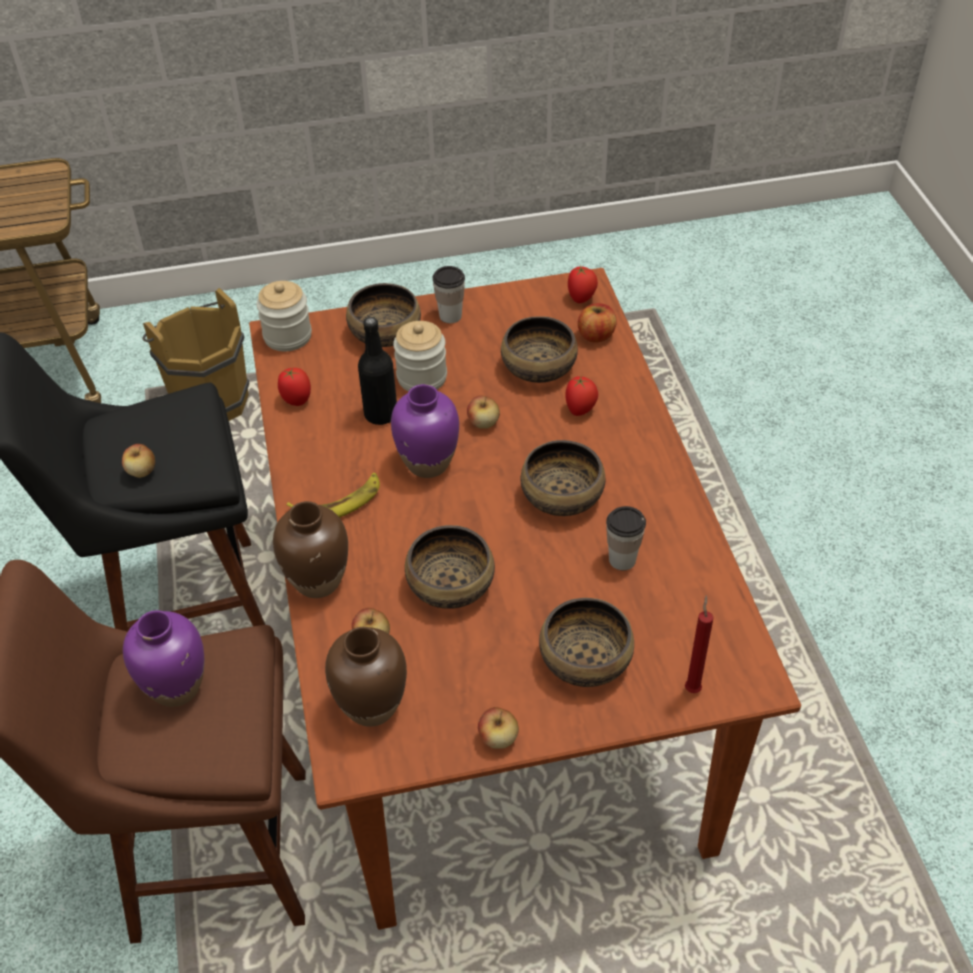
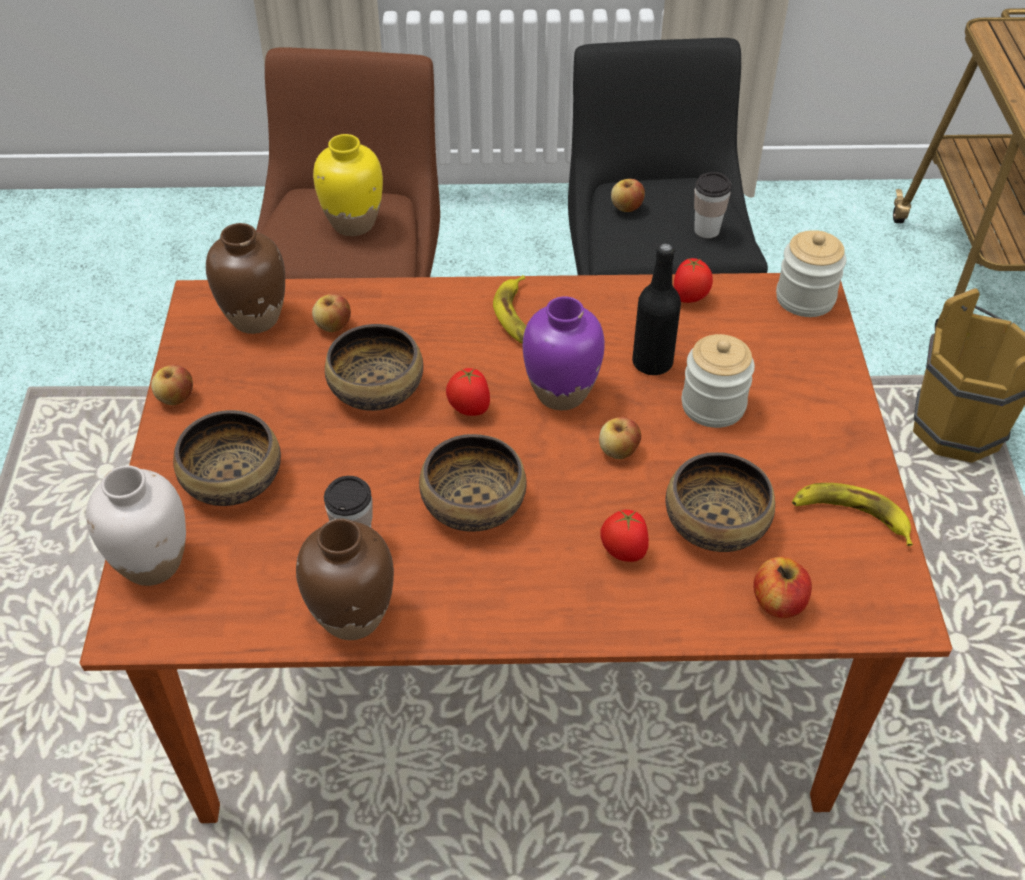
camera: 100 degrees right, 0 degrees up
(177, 687) = (353, 224): purple vase -> yellow vase
(318, 581) = (419, 296): brown vase -> brown vase (352, 617)
(384, 332) = (805, 381): bowl -> none
(450, 316) = (835, 448): cup -> cup (706, 230)
(511, 307) = (851, 516): none -> banana
(581, 298) = (868, 602): tomato -> tomato (469, 410)
(692, 687) = (153, 564): red candle -> white vase

